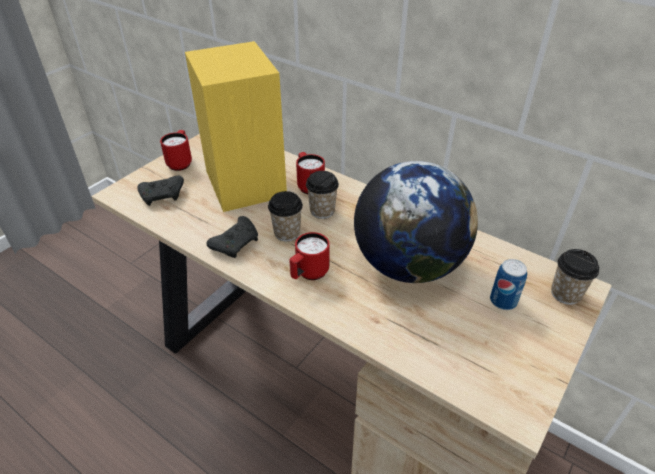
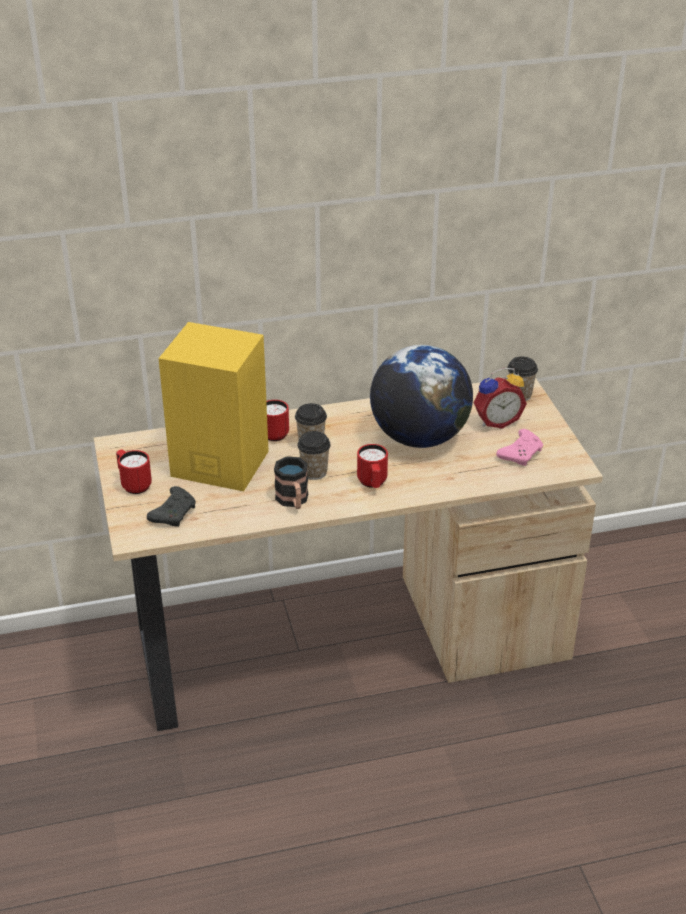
camera: 50 degrees left, 5 degrees down
(236, 243) = (293, 501): black game controller -> mug
(478, 351) = (521, 454): none -> pink game controller
(503, 301) = (496, 421): can -> alarm clock

